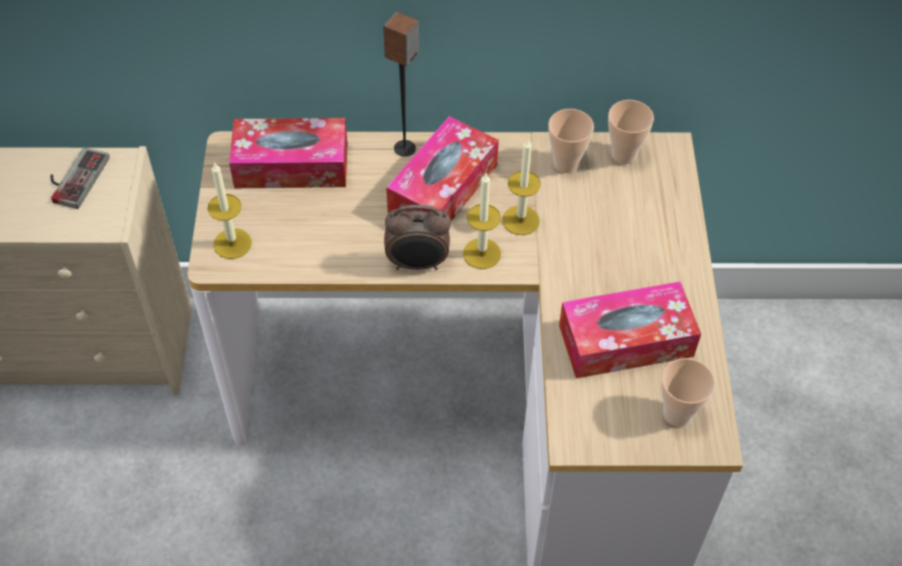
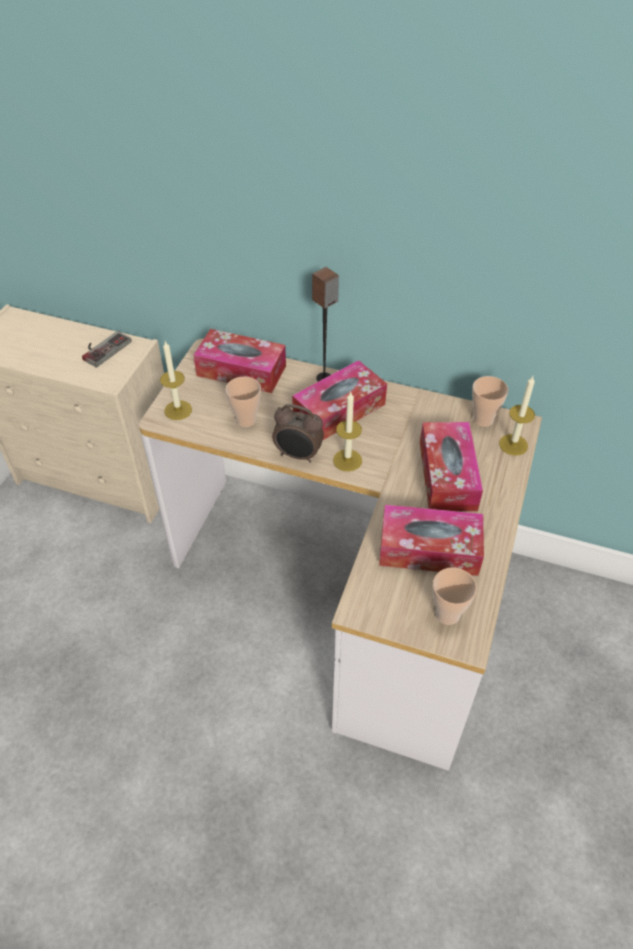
camera: 20 degrees right, 5 degrees down
(520, 220) = (386, 445): candle -> candle (513, 444)
(566, 164) = (436, 415): cup -> cup (246, 420)
(610, 240) = (447, 475): none -> tissue box

